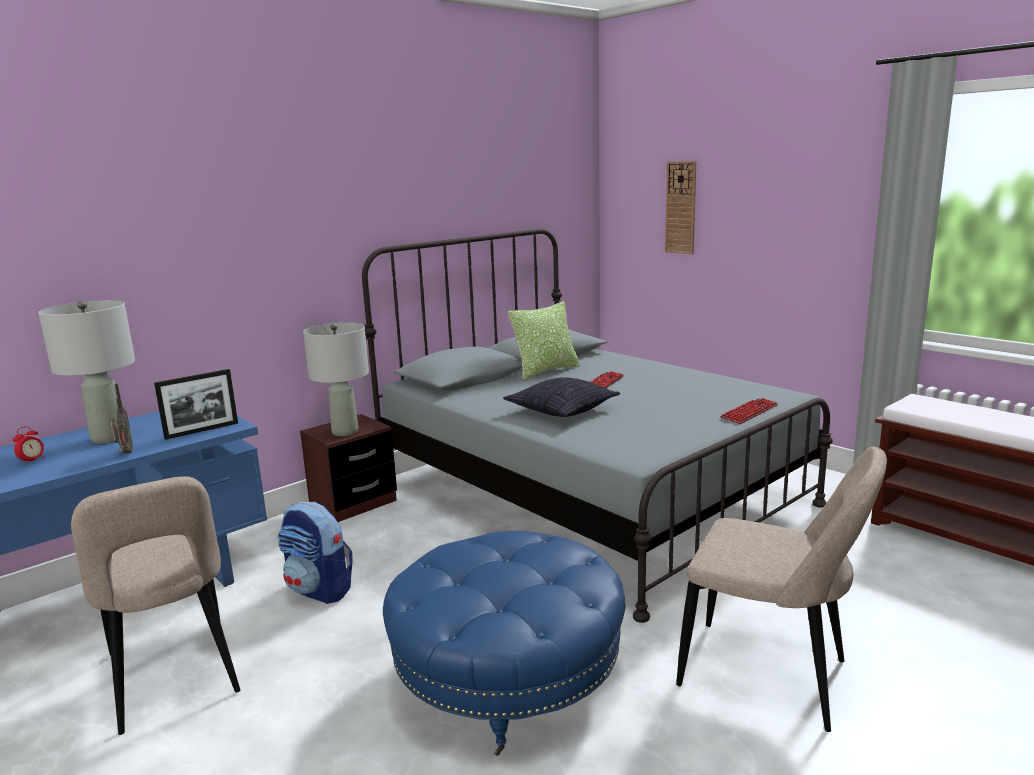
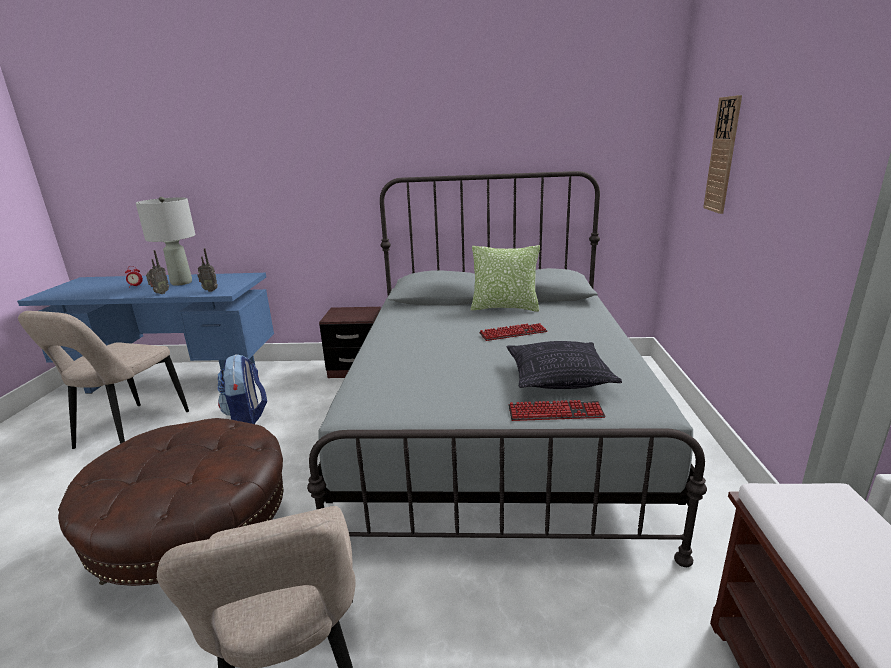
camera: 45 degrees right, 5 degrees up
(202, 430) = (211, 290): picture frame -> radio
(344, 432) = (344, 316): grey table lamp -> none
(507, 678) = (196, 538): blue ottoman -> brown ottoman
(562, 410) = (423, 346): pillow -> pillow (558, 378)

